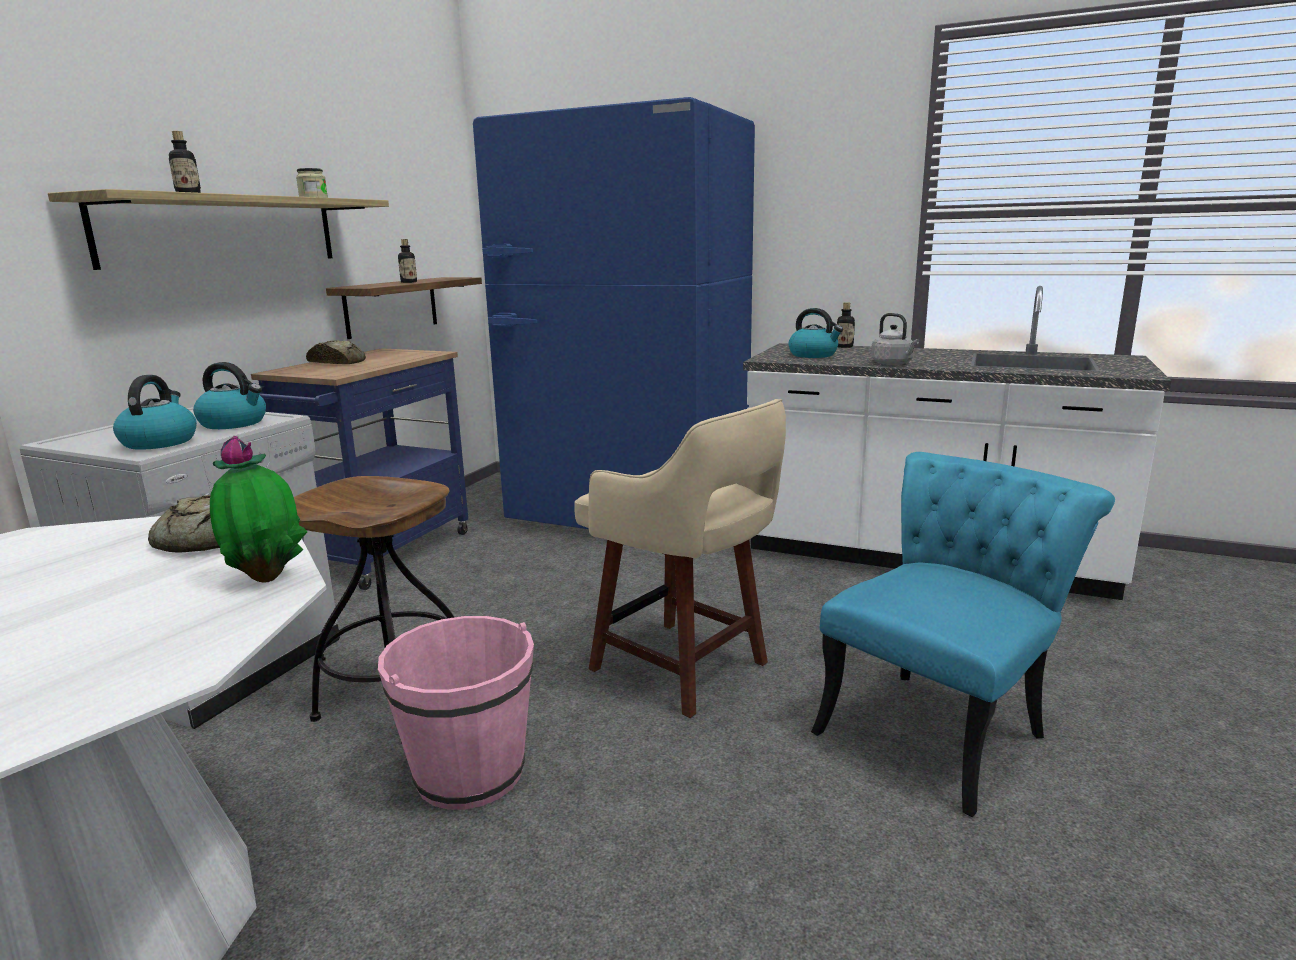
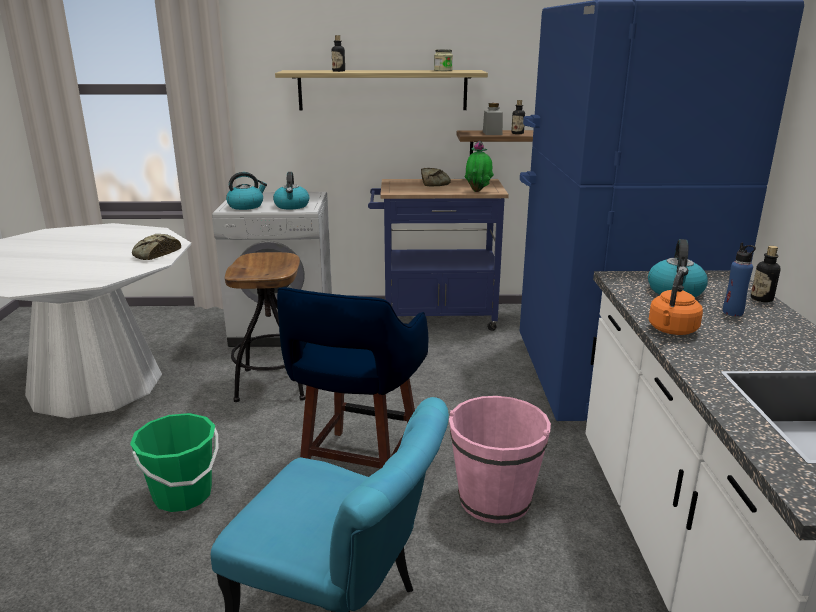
camera: 65 degrees right, 5 degrees up
(267, 577) = (109, 275): potted plant -> potted plant (478, 191)
(385, 284) = (492, 133): none -> grey jar
(469, 773) = (215, 427): pink bucket -> pink bucket (494, 499)
(639, 825) = (183, 495): none -> green bucket
(684, 670) = (358, 470): beige stool -> blue stool
(866, 353) = (732, 312): none -> blue bottle
(893, 364) = (672, 330): grey kettle -> orange kettle

